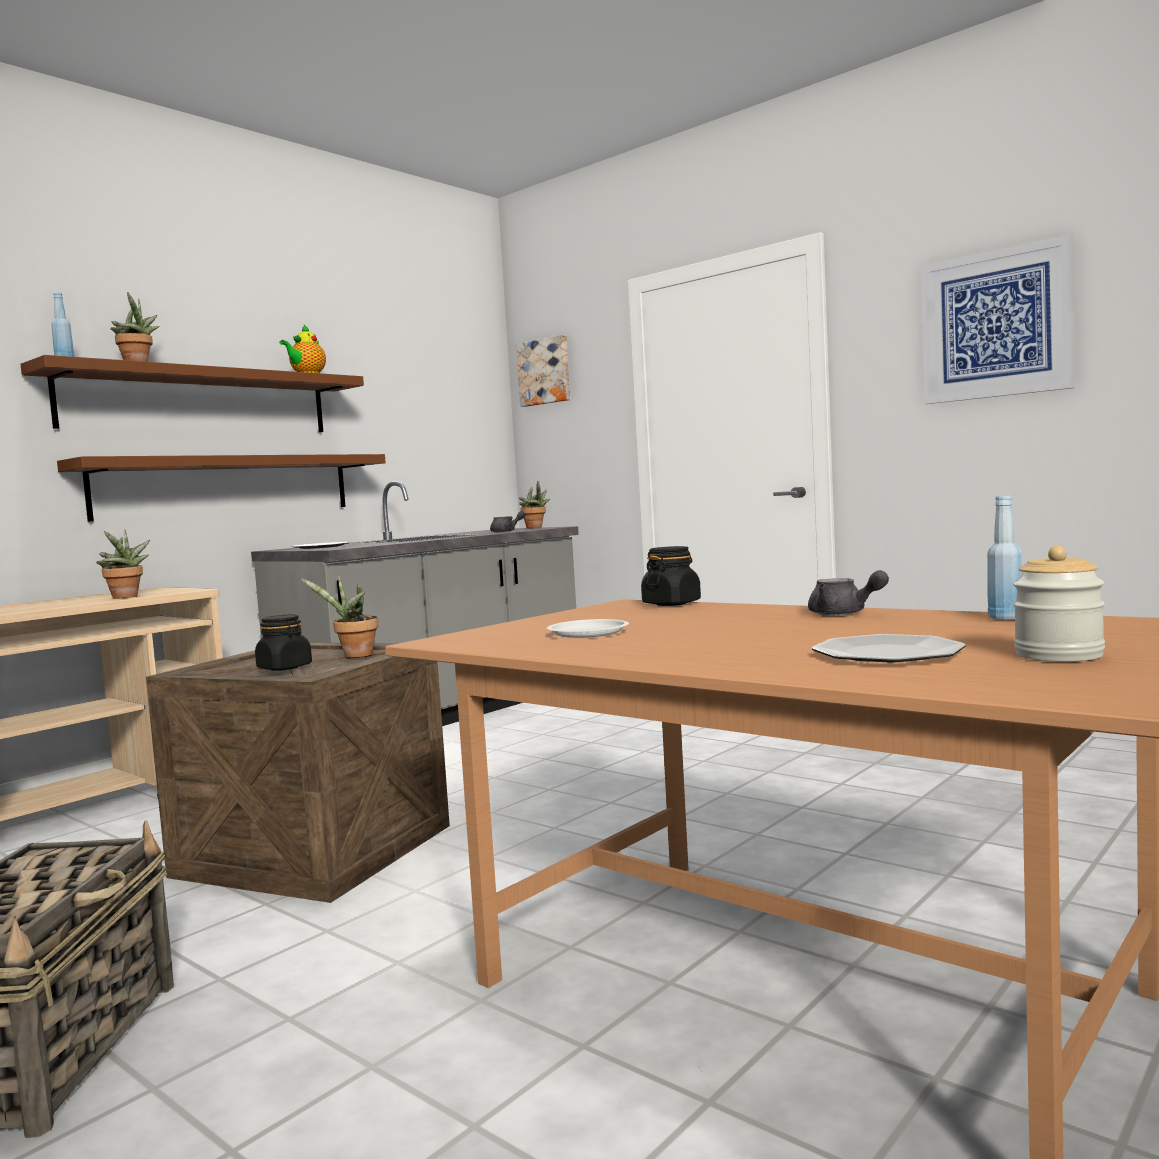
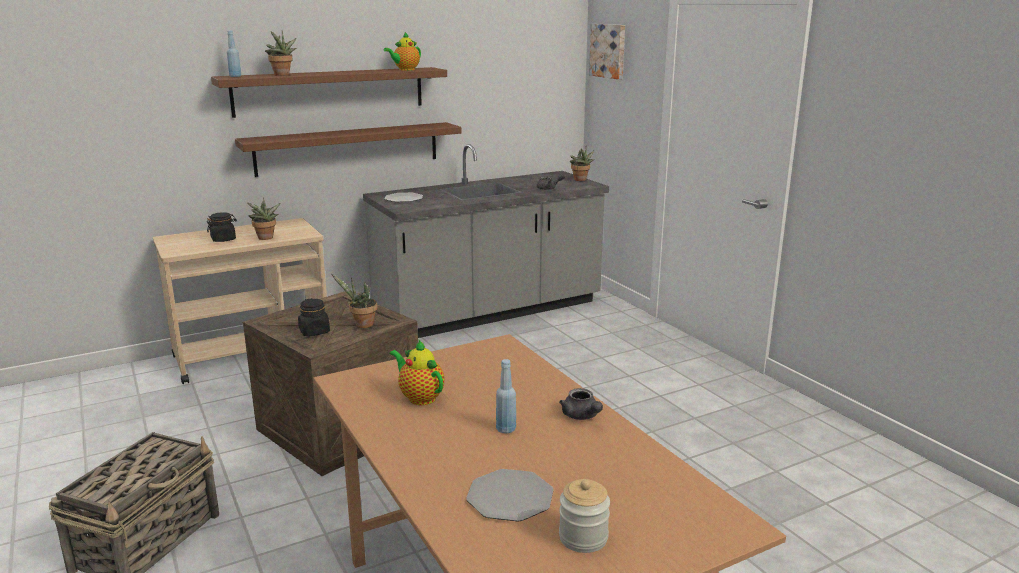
camera: 20 degrees right, 15 degrees up
(589, 633) = (419, 397): white plate -> teapot
(671, 603) = (521, 356): black jar -> black jar (223, 239)
(995, 324) = (926, 110): picture -> none
(1005, 618) = (649, 464): blue bottle -> blue bottle (505, 429)

